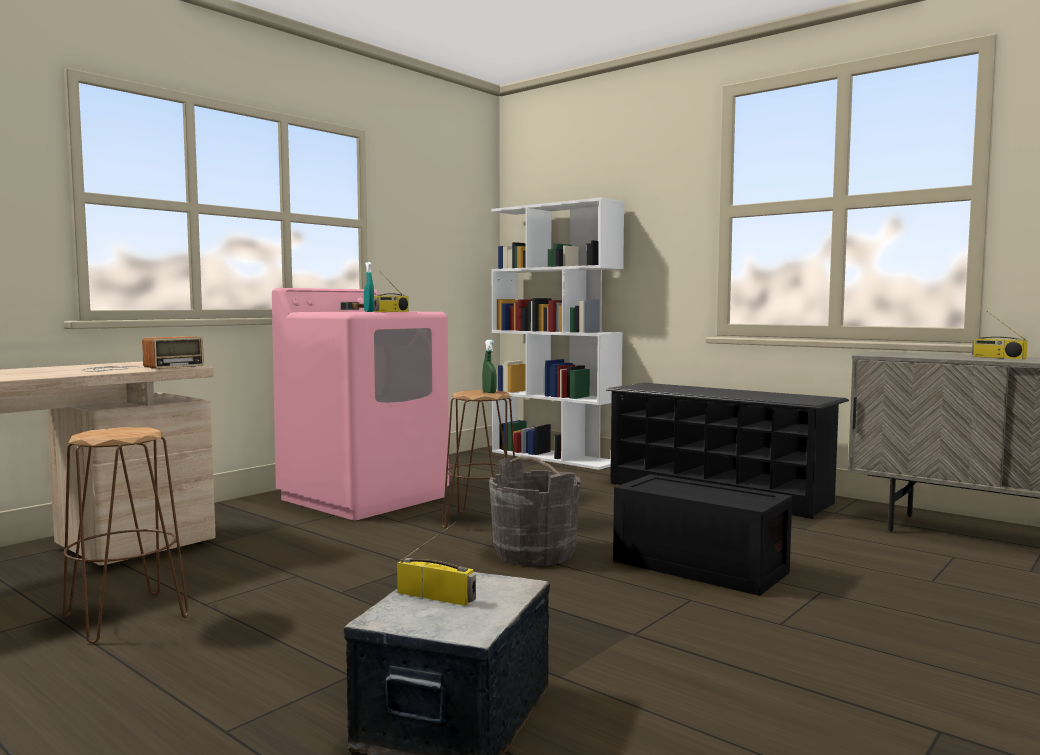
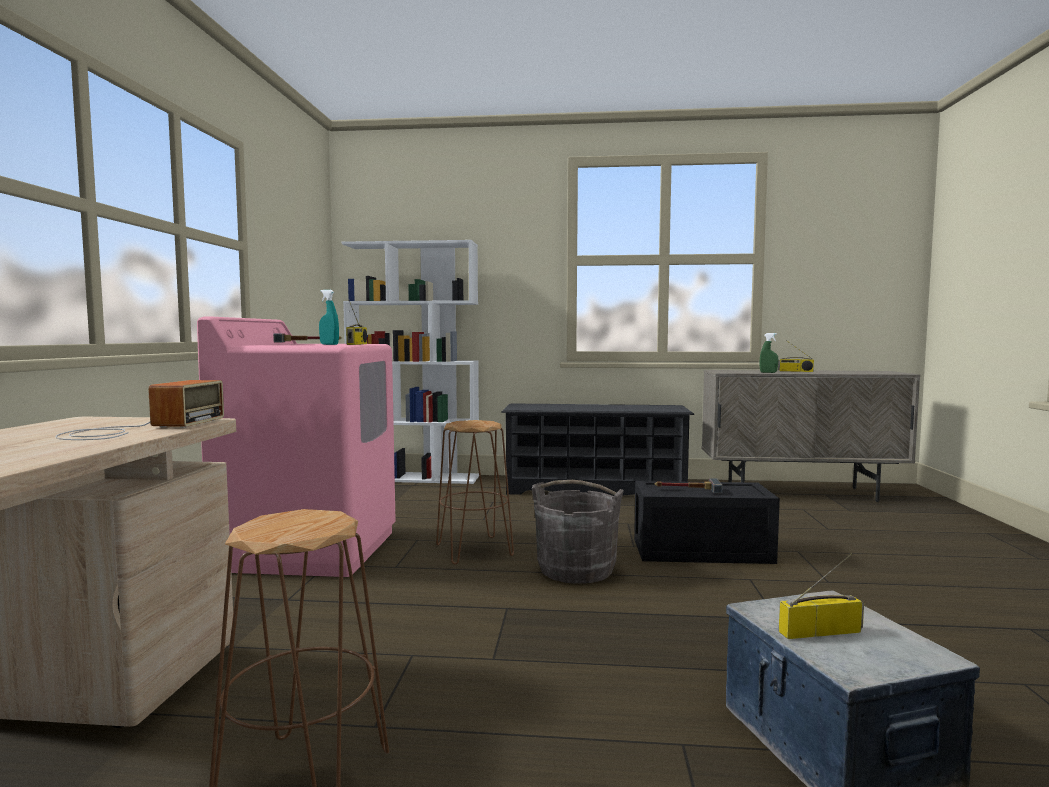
camera: 35 degrees left, 0 degrees up
(489, 392) = (482, 422): green spray bottle -> green spray bottle (768, 372)
(681, 488) = (687, 489): none -> hammer

